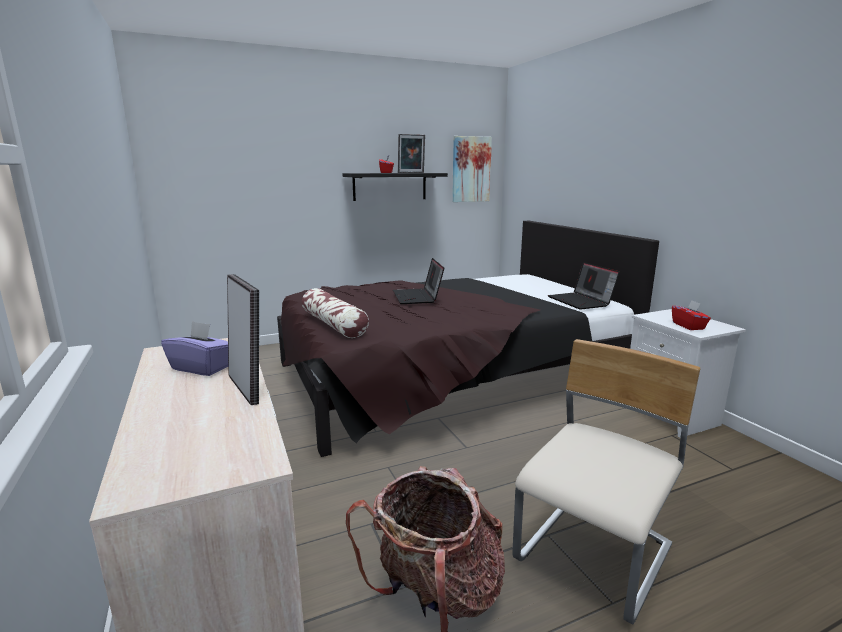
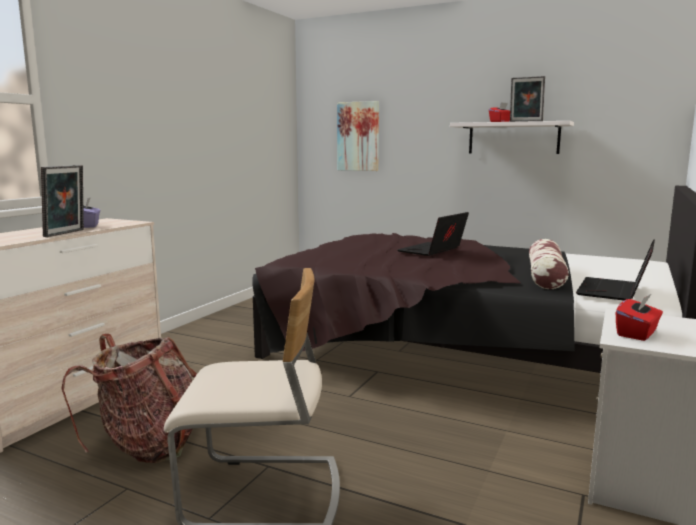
camera: 50 degrees right, 5 degrees down
(334, 324) = (314, 253): pillow -> pillow (545, 277)
(390, 186) = (513, 138): black shelf -> white shelf
(471, 169) = (633, 116): picture -> picture (358, 136)

